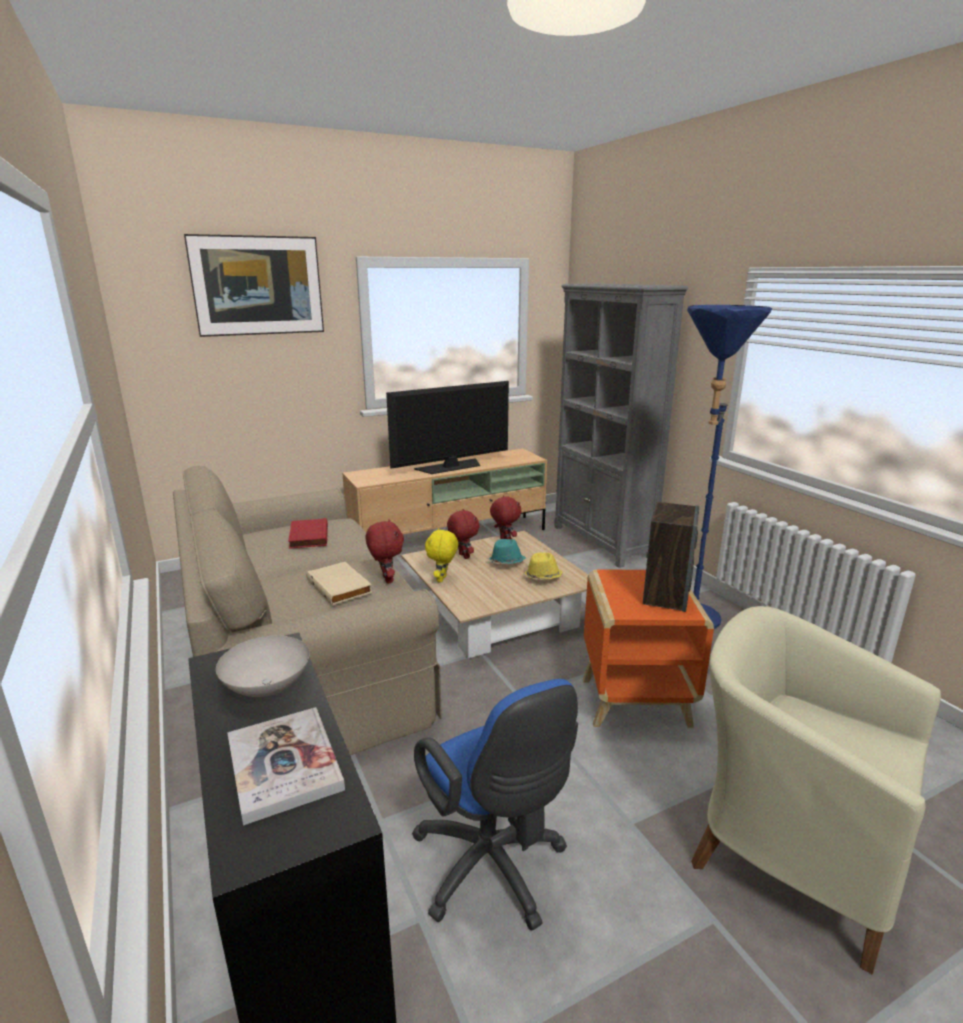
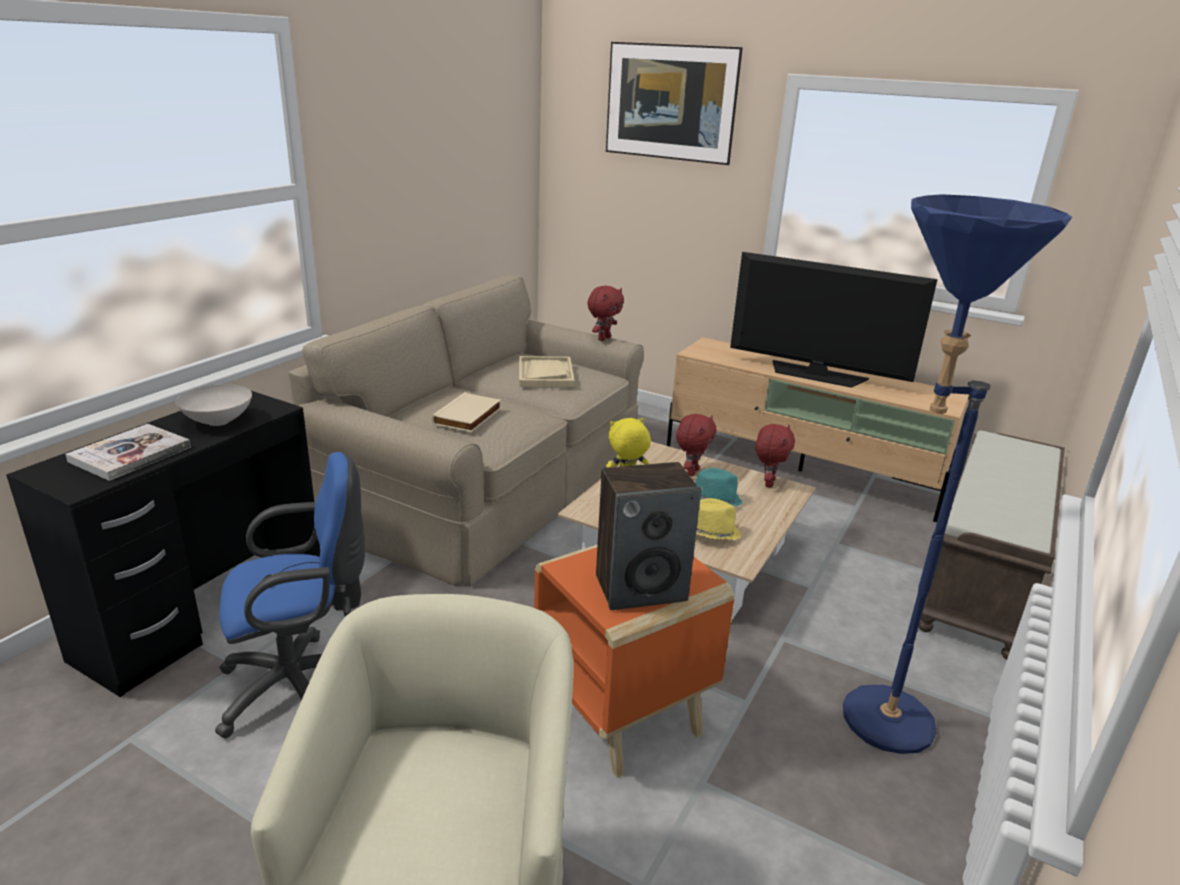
camera: 55 degrees right, 5 degrees up
(307, 536) = (545, 374): red book -> beige tray
(386, 579) = (511, 432): red plush toy -> red plush toy (603, 338)
(493, 870) = (303, 686): blue office chair -> blue office chair turned 135 degrees counterclockwise
(602, 542) = (983, 578): grey bookcase -> brown bench

